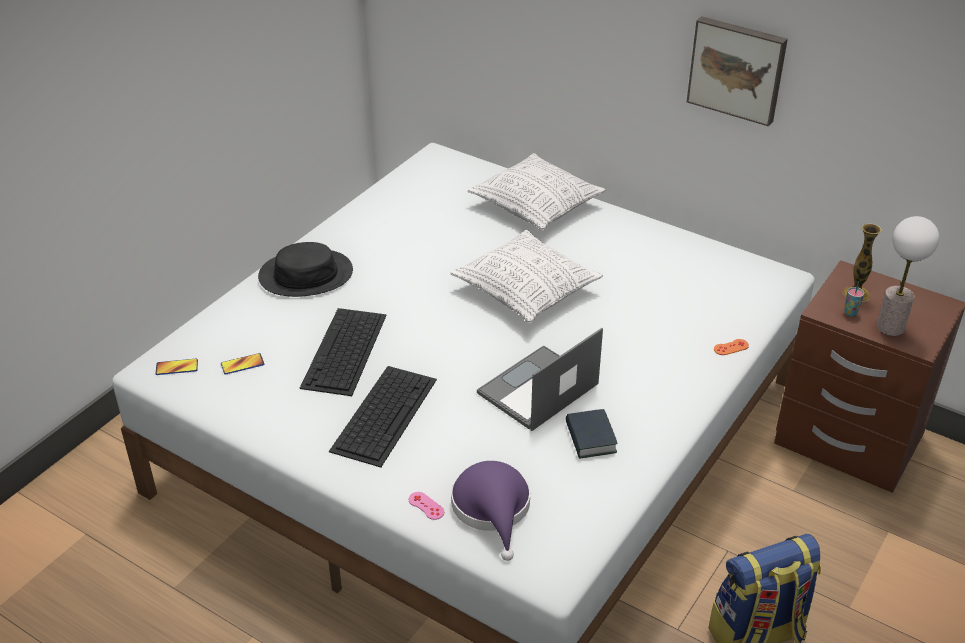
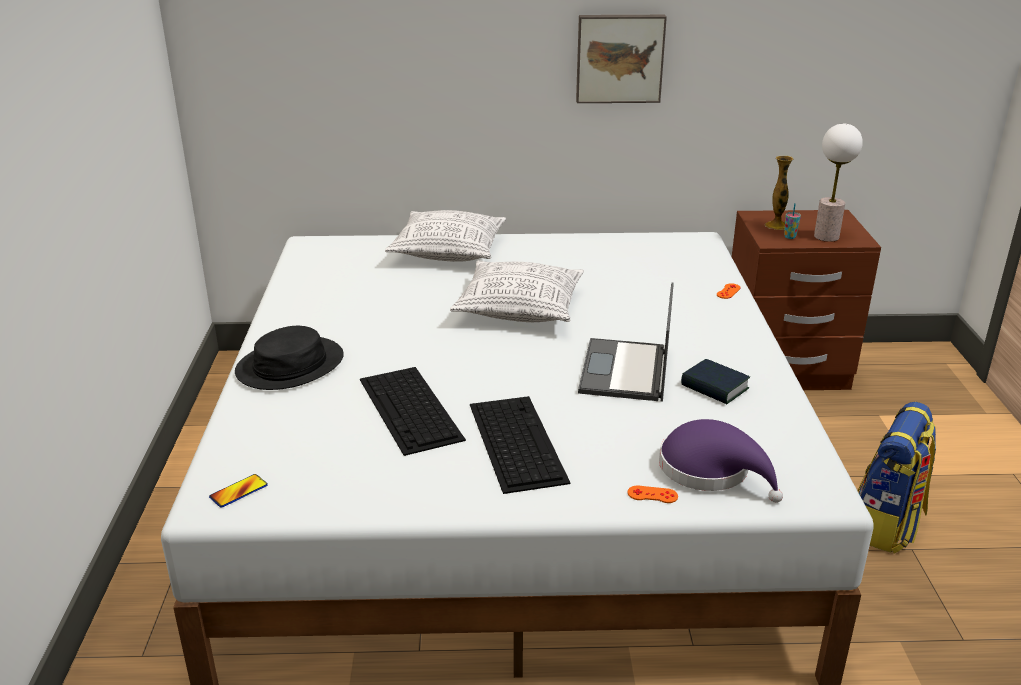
camera: 35 degrees left, 10 degrees down
(242, 364) = (314, 460): phone -> none
(426, 506) = (652, 495): pink game controller -> orange game controller

